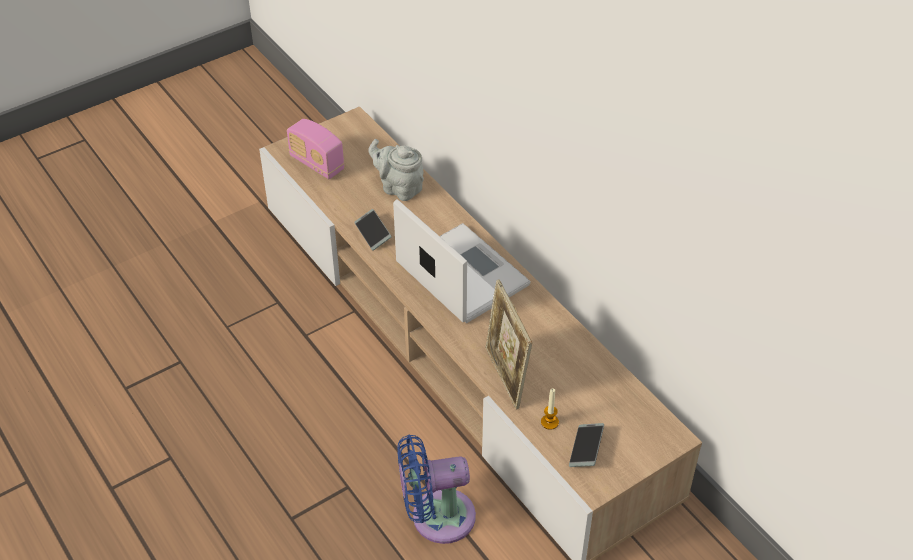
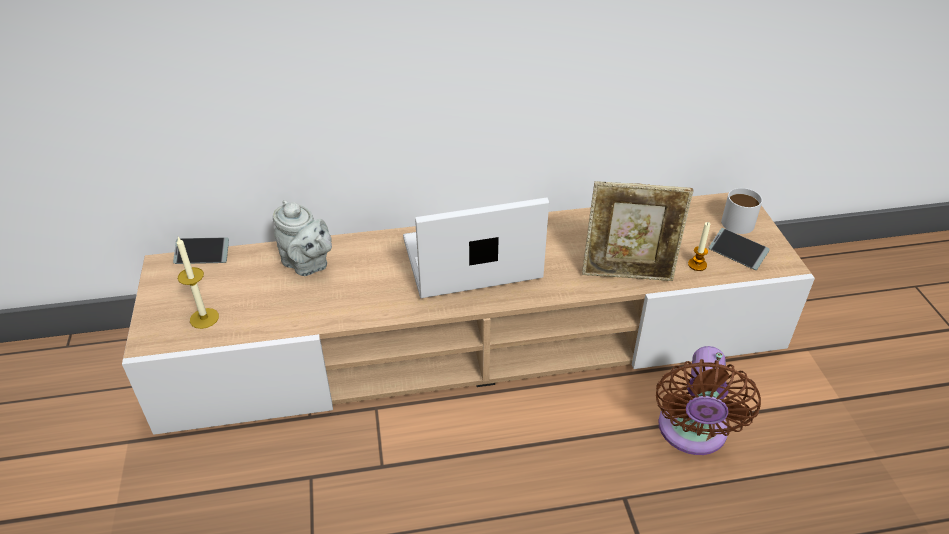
camera: 65 degrees left, 5 degrees down
(317, 164) = (204, 318): radio -> candle
(373, 233) = (360, 306): phone -> phone (202, 255)
(399, 188) = (307, 265): grey teapot -> grey teapot turned 105 degrees counterclockwise
(436, 517) = (692, 433): blue fan -> brown fan
(642, 441) = (739, 219): none -> white mug

